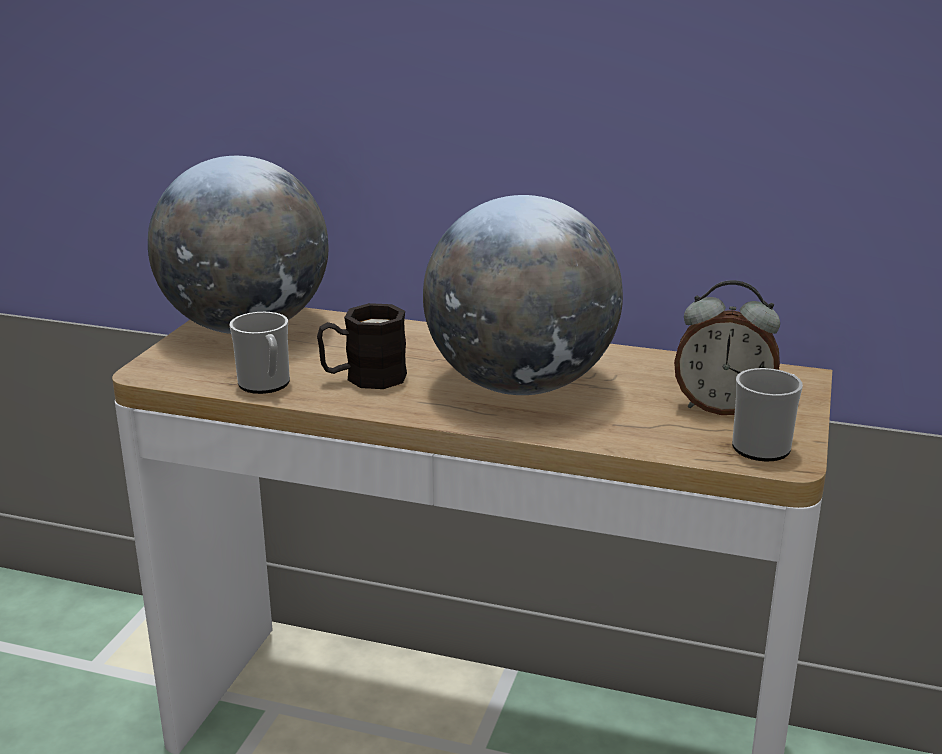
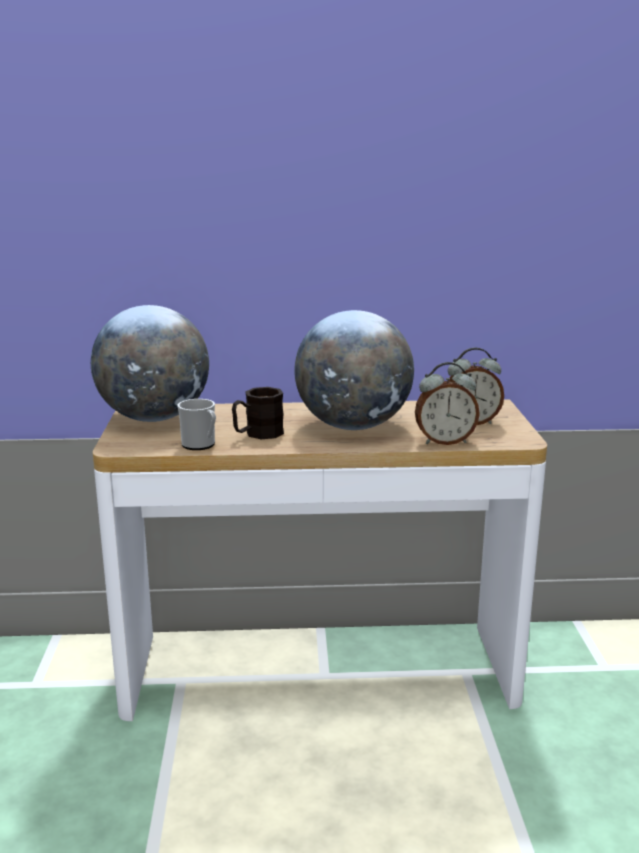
camera: 20 degrees left, 5 degrees down
(644, 439) = (444, 441): none -> alarm clock
(765, 445) = (508, 436): mug -> none

